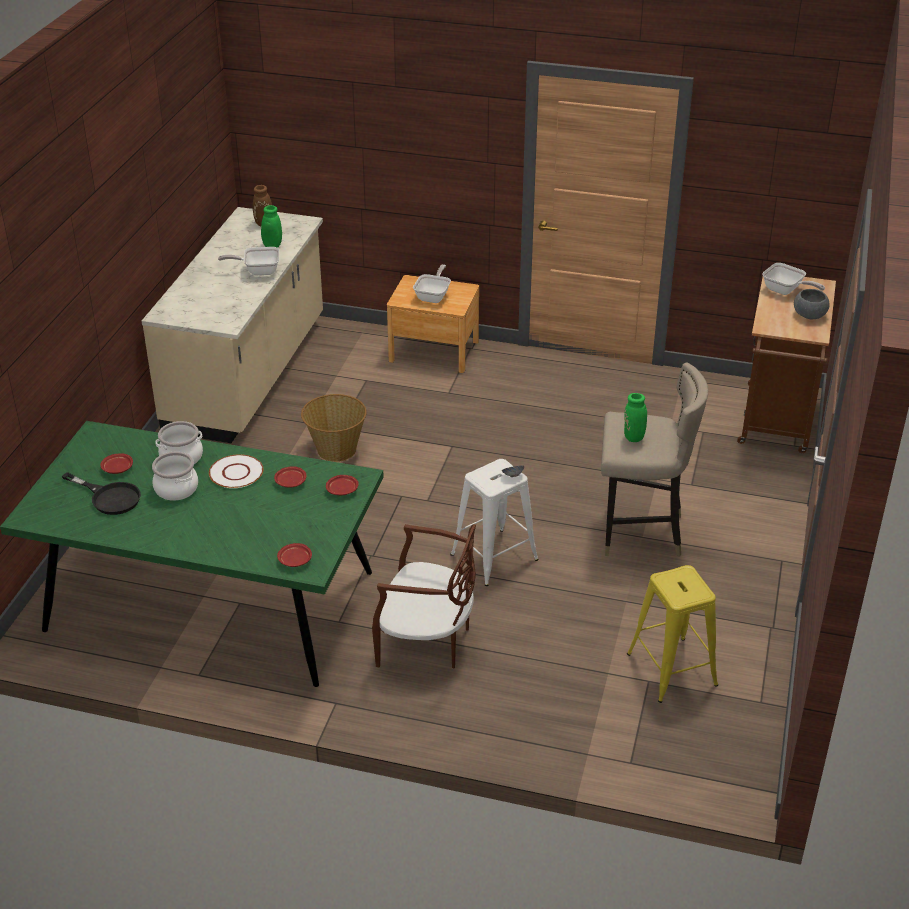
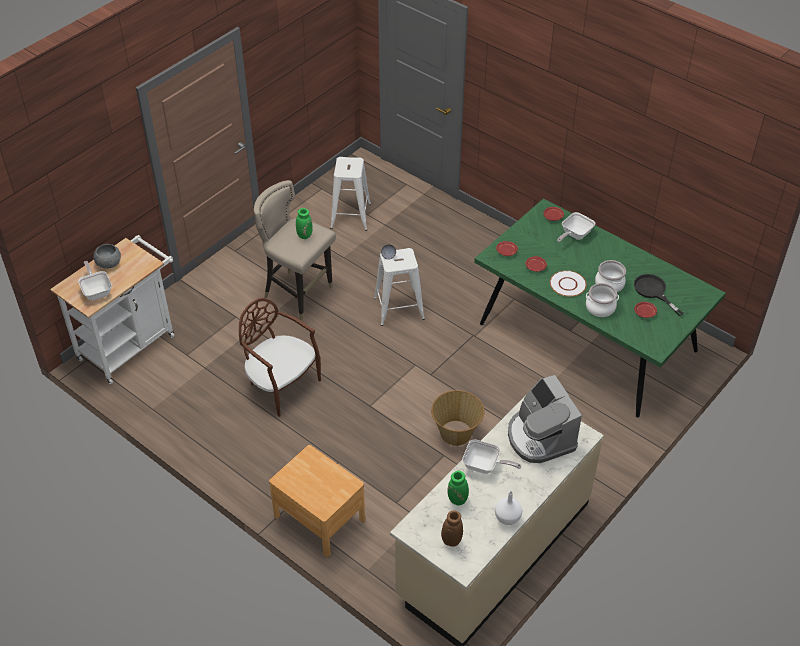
camera: 155 degrees left, 10 degrees up
(210, 302) = (540, 437): none -> coffee machine
(219, 247) = (507, 517): none -> white vase
(427, 642) = (470, 270): brown chair -> brown chair (281, 385)
(433, 296) = (317, 479): frying pan -> frying pan (574, 235)
(671, 669) = (350, 216): yellow stool -> white stool
(776, 423) = (131, 344): brown cart -> white cart

